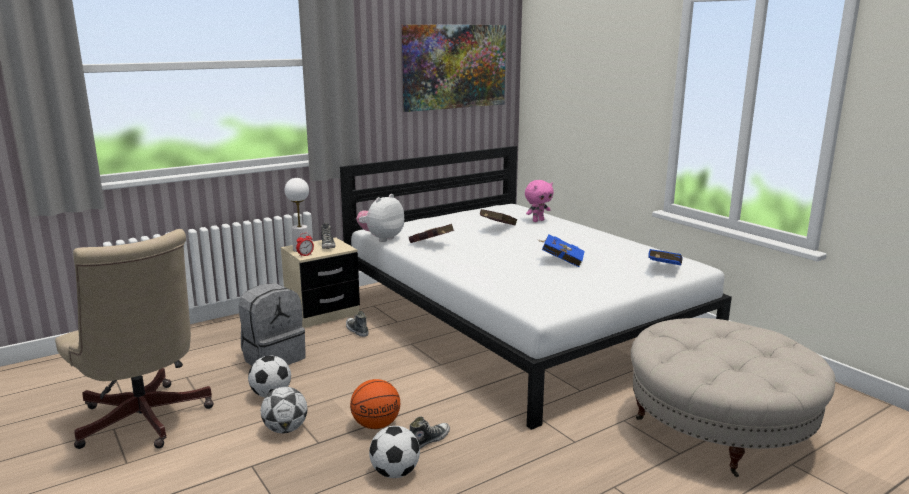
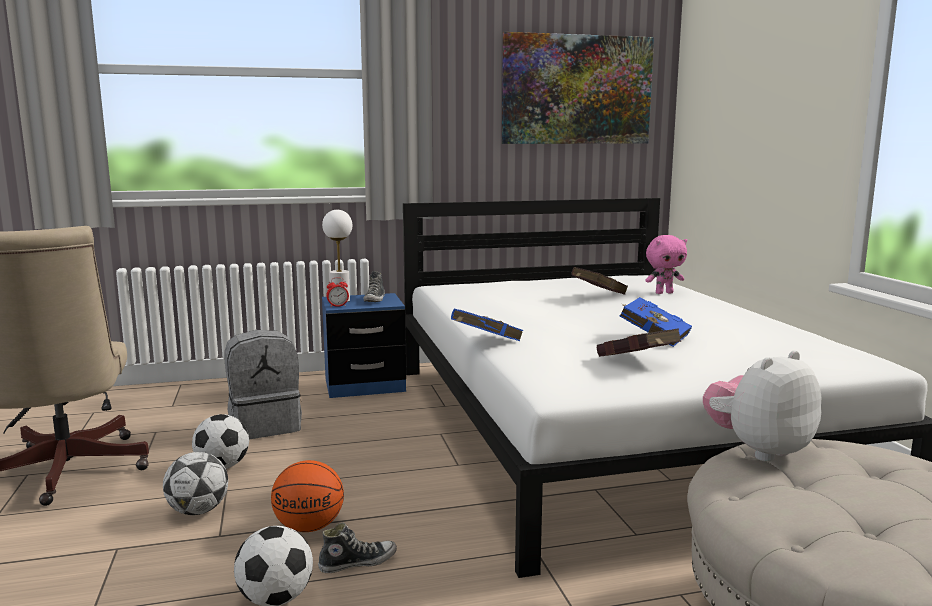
camera: 20 degrees right, 5 degrees down
(322, 313) = (364, 385): beige nightstand -> blue nightstand
(356, 330) = (387, 409): shoe -> none
(381, 238) = (436, 295): plush toy -> plush toy (758, 450)
(432, 244) = (492, 305): red book -> red book (639, 363)
(663, 269) = (812, 362): blue book -> blue book (484, 343)

